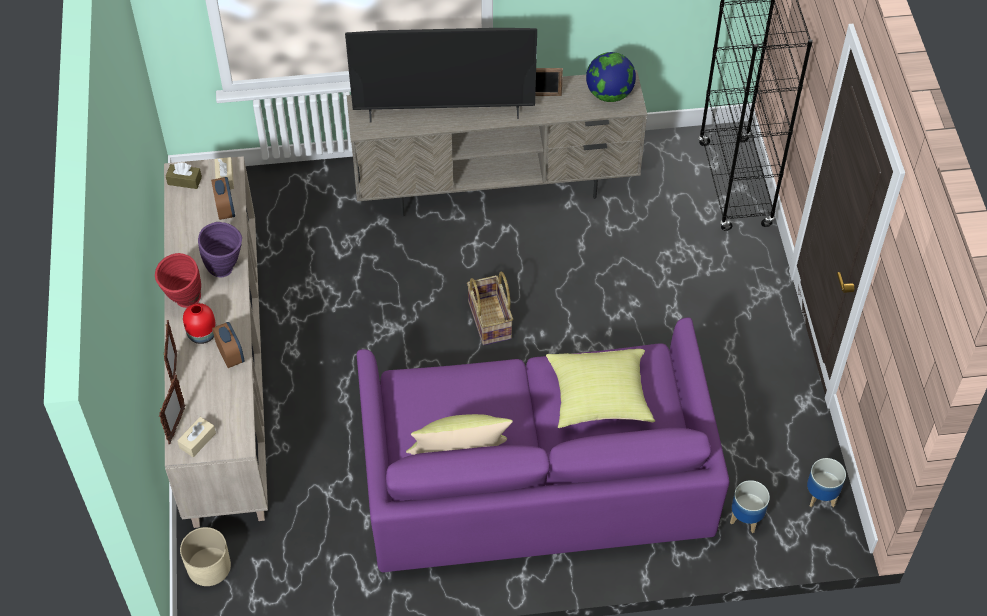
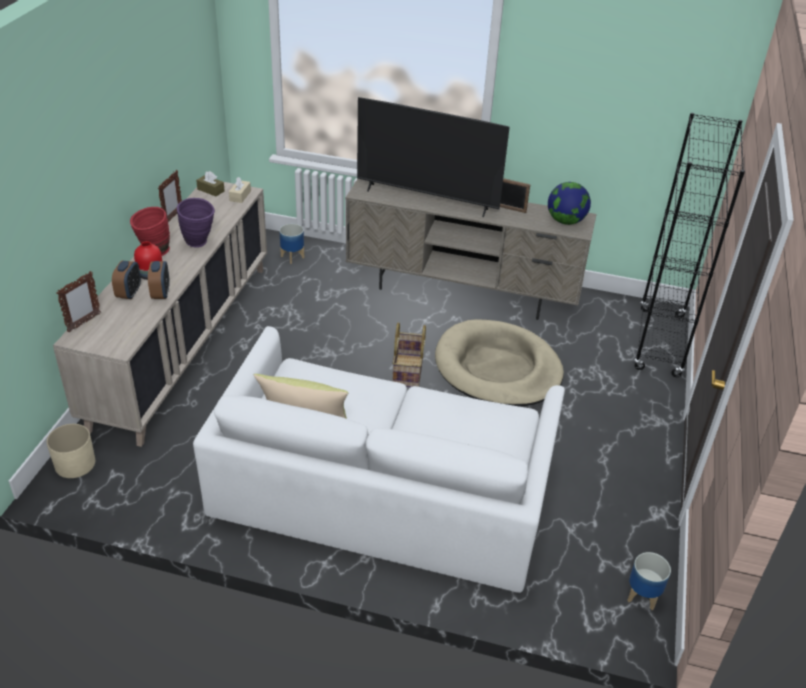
camera: 20 degrees right, 15 degrees down
(175, 371) = (111, 290): picture frame -> picture frame (173, 217)
(197, 440) = (91, 337): beige tissue box -> none
(225, 210) = (226, 212): alarm clock -> alarm clock (129, 293)
(534, 472) = (382, 486): purple sofa -> white sofa
(582, 282) = (497, 368): none -> beige dog bed
(598, 399) = (453, 428): yellow pillow -> none
(745, 518) = (558, 589): planter -> planter (292, 257)

